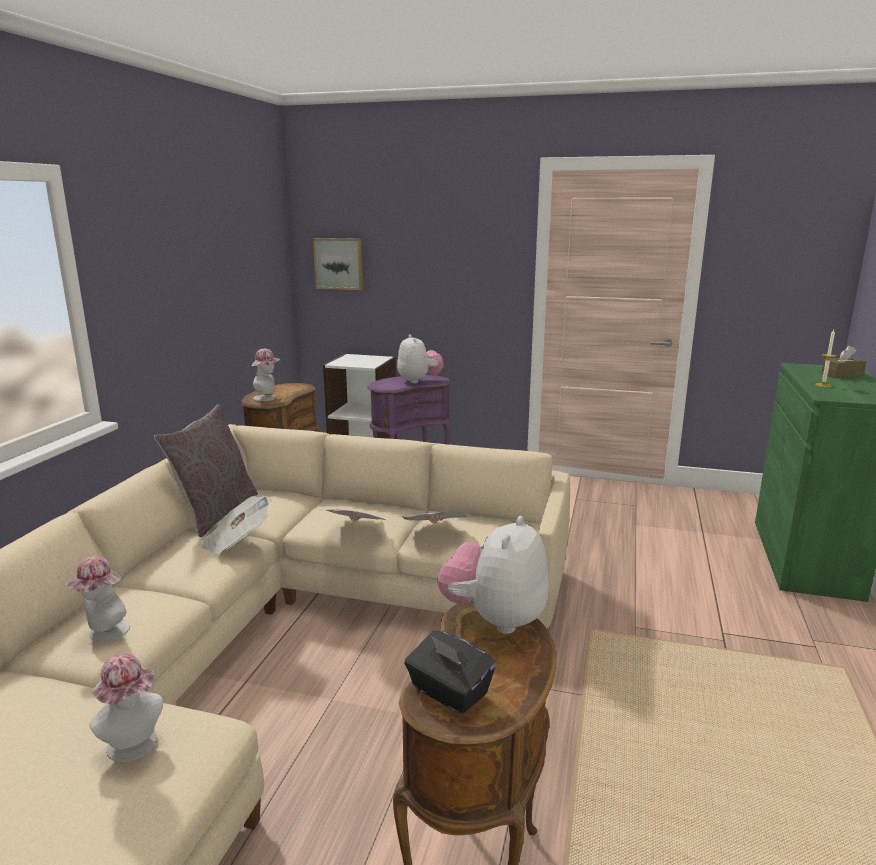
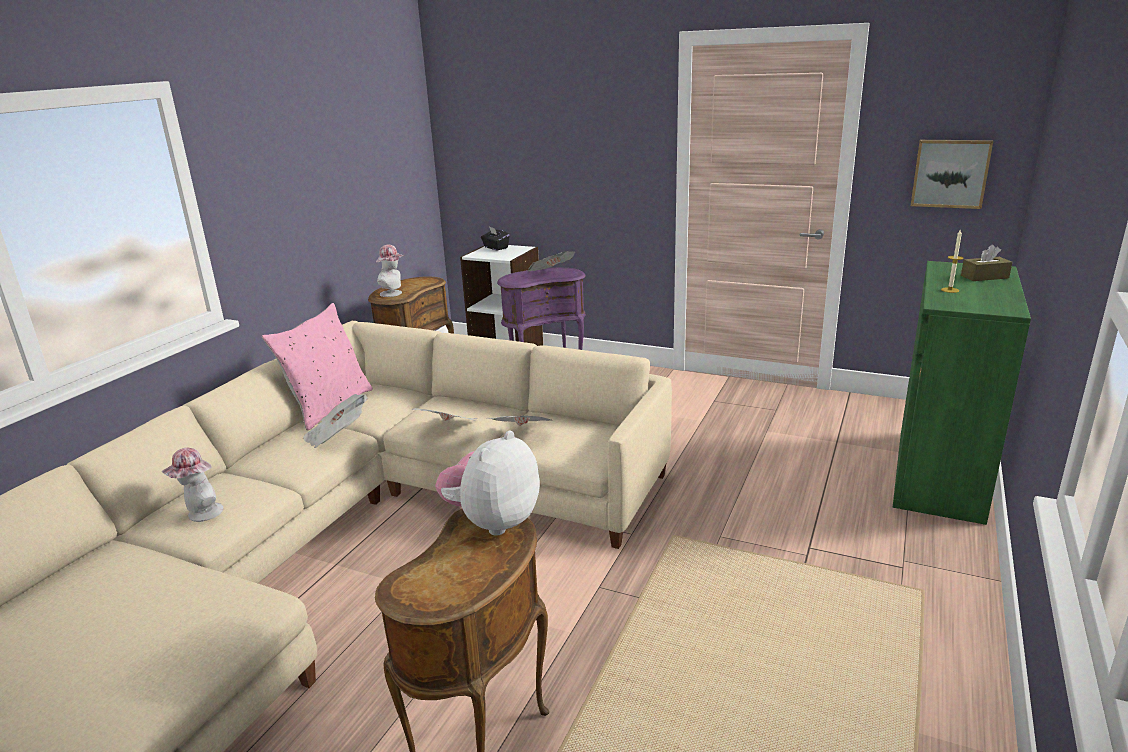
camera: 10 degrees right, 5 degrees up
(134, 747) = (198, 610): hat -> none
(215, 512) = (328, 407): grey pillow -> pink pillow
(339, 263) = (479, 149): picture -> picture (950, 173)
(419, 381) = (551, 274): plush toy -> newspaper
(448, 692) = (419, 581): black tissue box -> black tissue box (495, 248)

